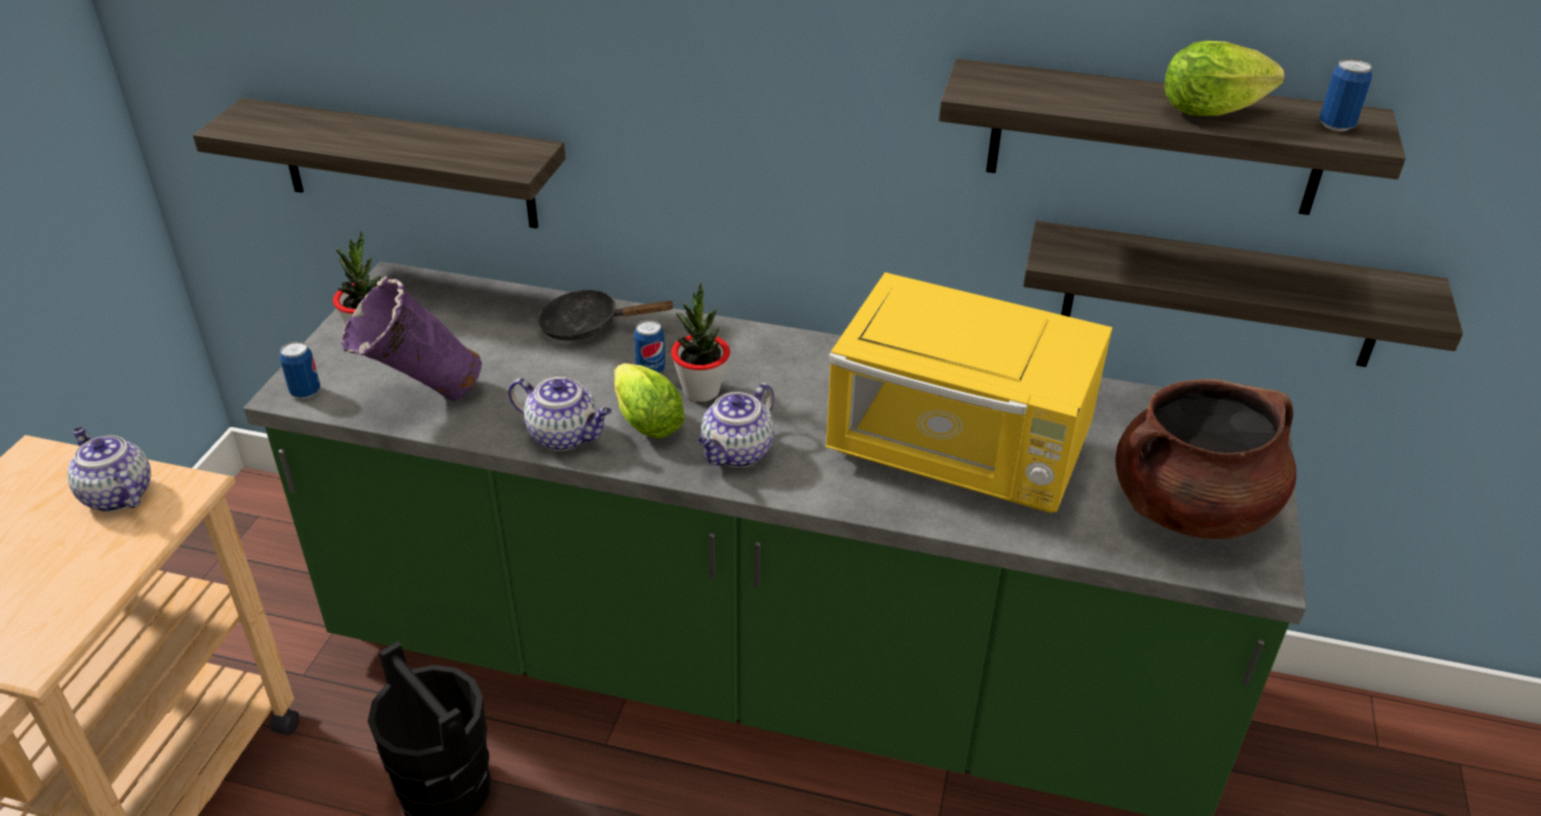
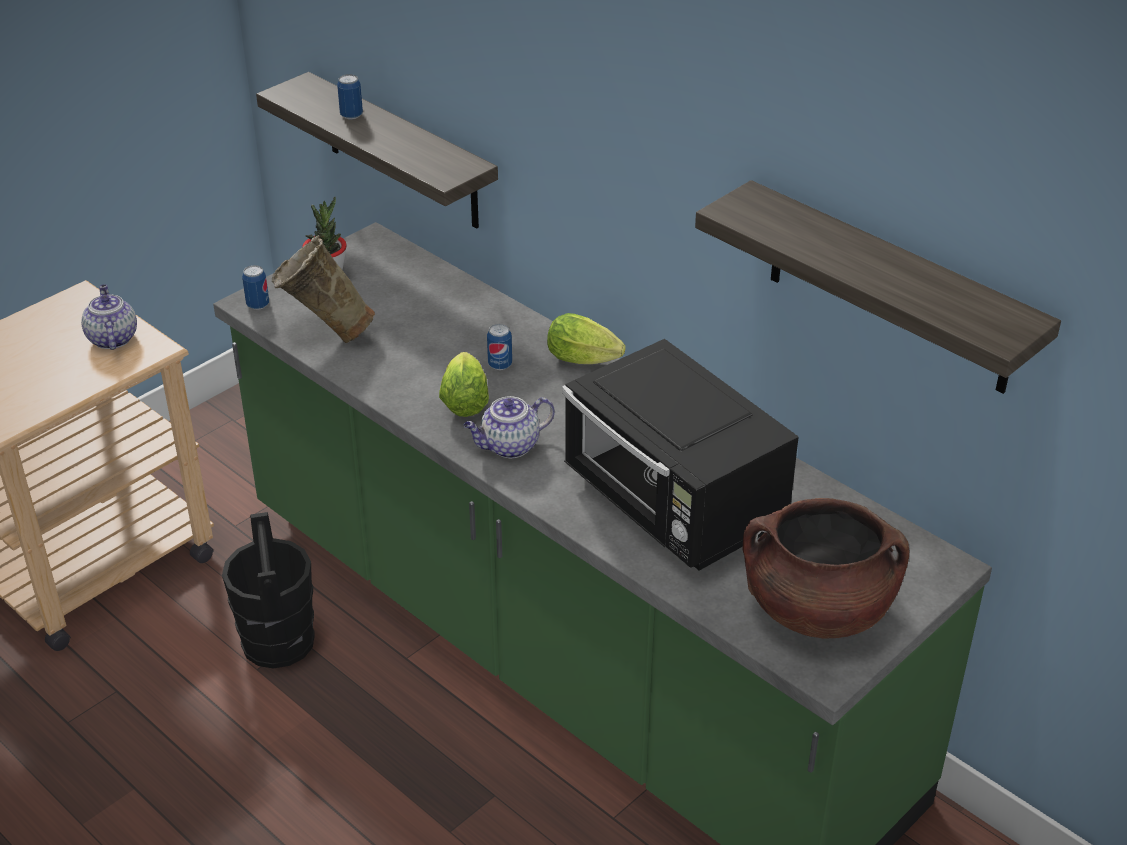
camera: 30 degrees right, 0 degrees up
(419, 400) = (325, 335): purple vase -> beige vase
(565, 436) = (401, 393): teapot -> none
(588, 326) = (482, 317): black frying pan -> none
(701, 390) = (523, 392): potted plant -> none
(960, 454) = (673, 505): yellow microwave -> black microwave
(1217, 111) = (903, 280): lettuce -> lettuce (587, 360)
(1222, 295) = (944, 445): shelf -> none
(1336, 125) = (987, 319): can -> can (351, 115)

